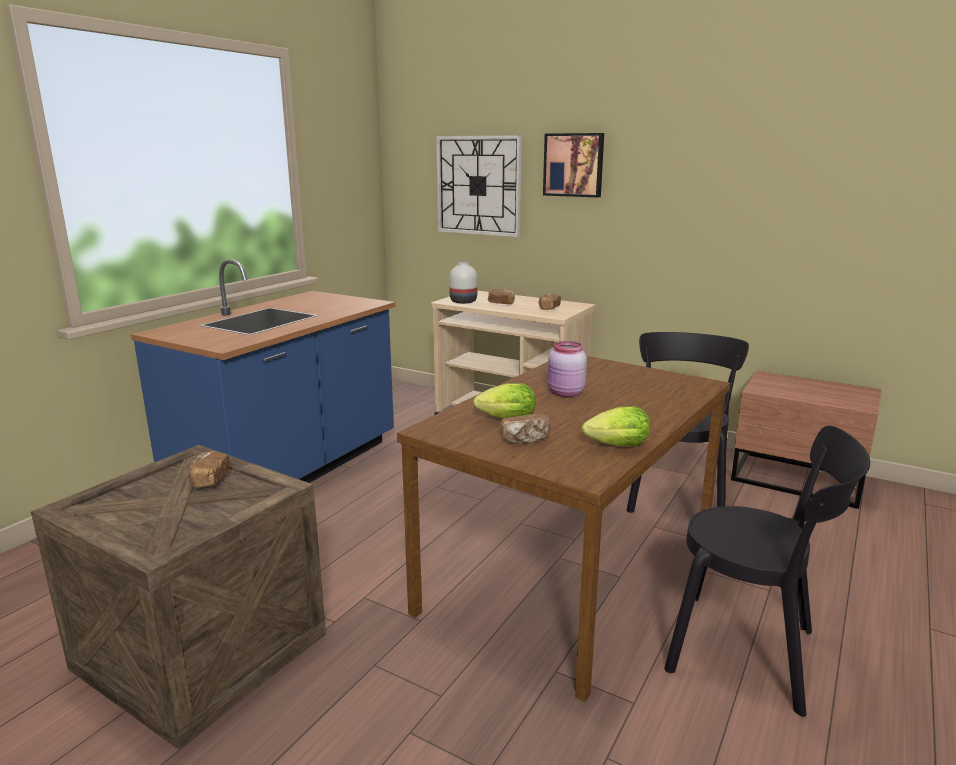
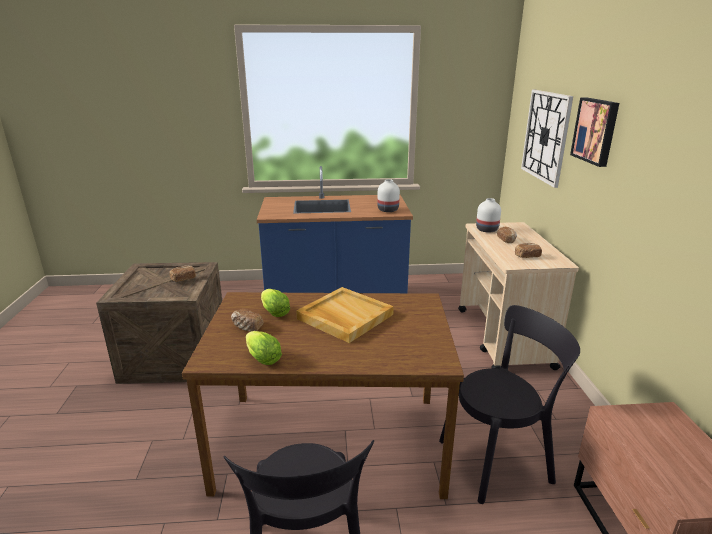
camera: 55 degrees right, 5 degrees up
(352, 304) = (387, 210): none -> white vase
(565, 393) = (344, 316): pink jar -> beige tray

